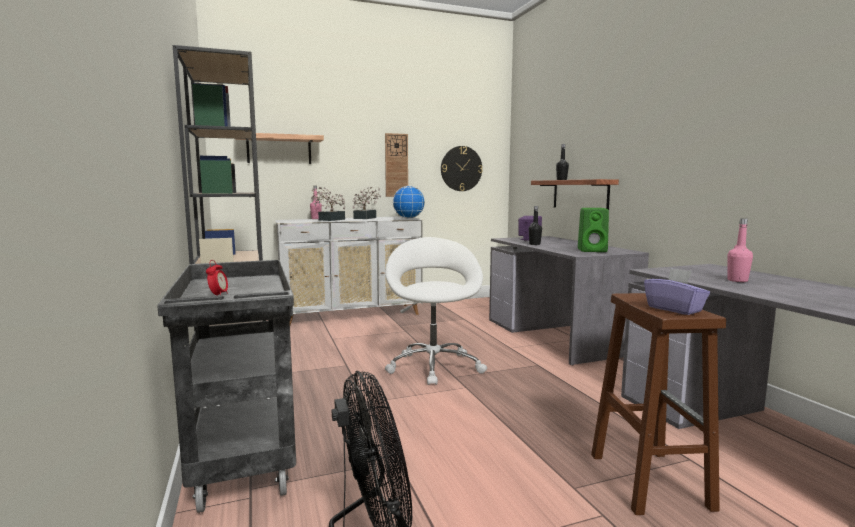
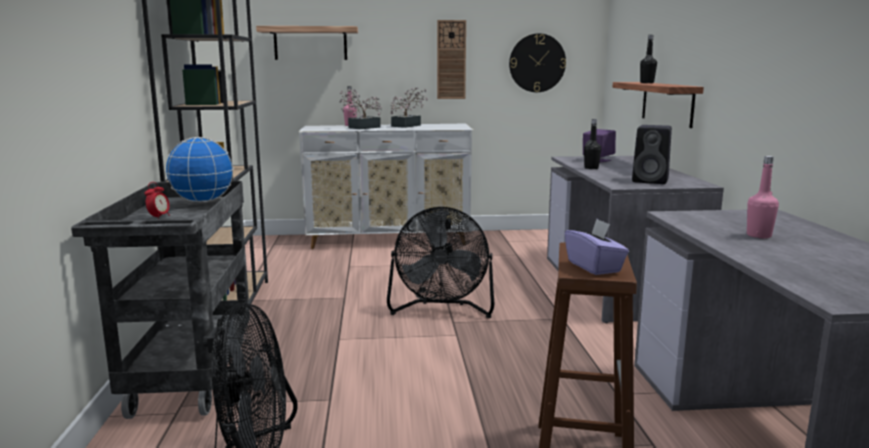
camera: 15 degrees right, 5 degrees up
(409, 218) = (458, 127): globe -> globe (203, 201)
(434, 366) = (438, 308): white office chair -> black fan
(593, 250) = (651, 181): green speaker -> black speaker

